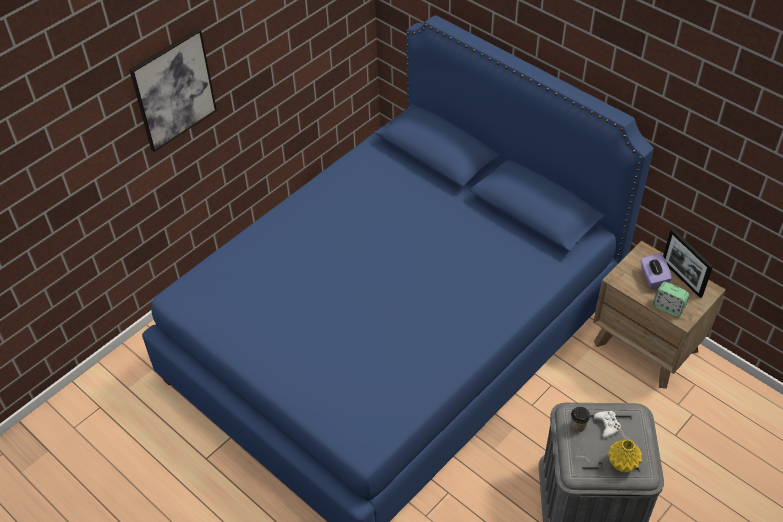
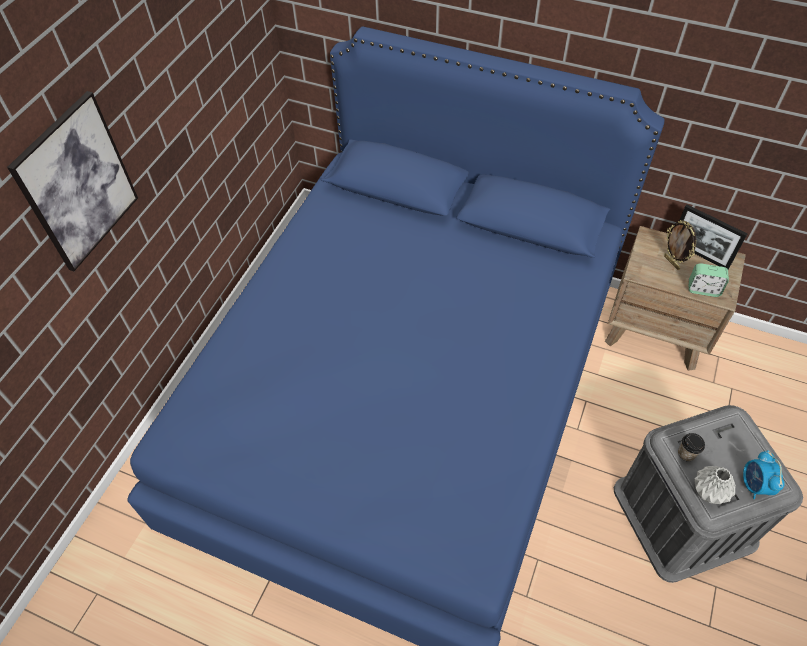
camera: 20 degrees left, 5 degrees up
(579, 459) = (708, 493): none -> grey vase
(607, 425) = (715, 443): white game controller -> none
(622, 465) = (754, 485): yellow vase -> alarm clock
(653, 278) = (672, 262): purple tissue box -> picture frame

